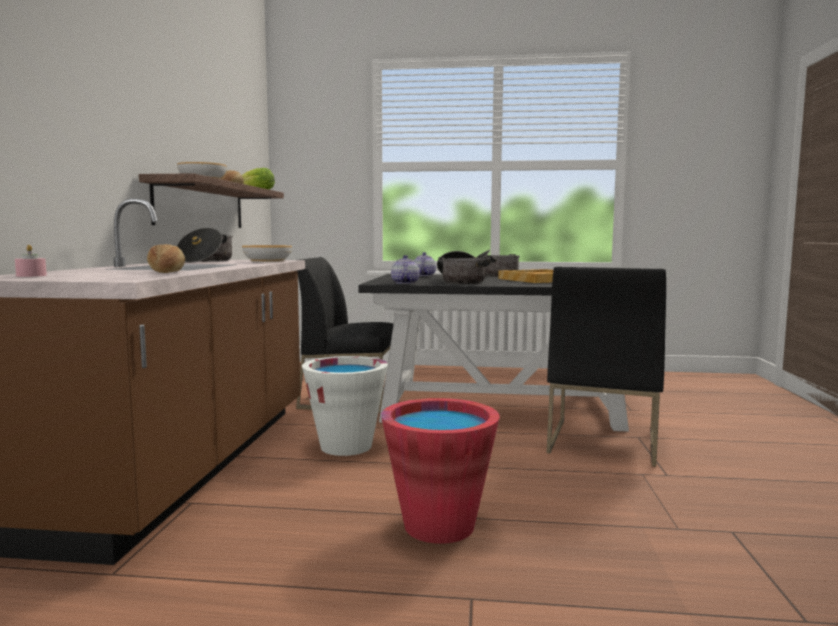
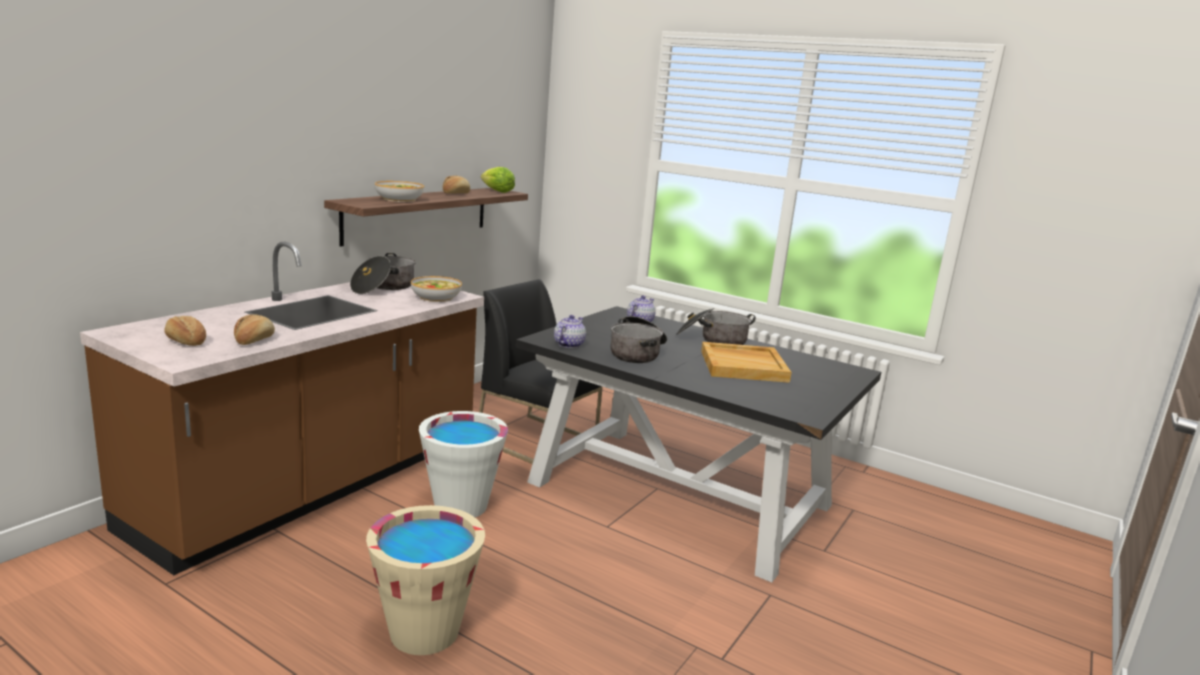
camera: 25 degrees right, 10 degrees up
(31, 275) = (152, 330): pink candle -> none
(93, 276) = (185, 342): none -> bread
(439, 526) = (424, 632): red bucket -> beige bucket
(602, 441) = (719, 586): black chair -> none

